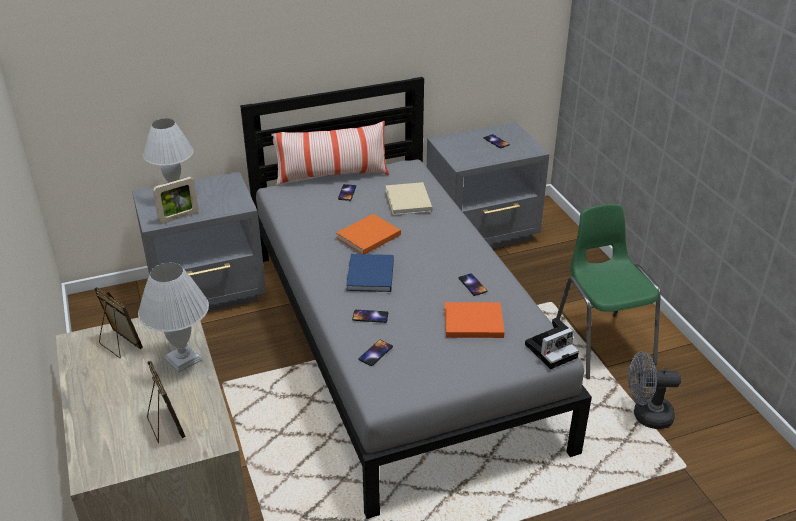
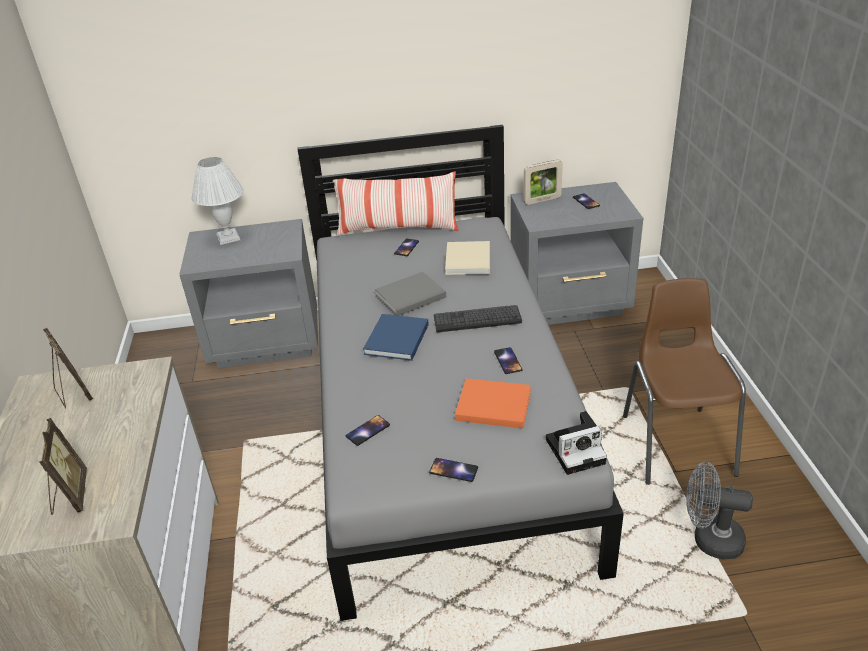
camera: 15 degrees right, 0 degrees up
(179, 217) = (221, 262): picture frame -> picture frame (542, 200)
(184, 360) = (128, 418): white table lamp -> none
(367, 237) = (409, 296): orange book -> grey book
(370, 316) = (378, 387): phone -> phone (453, 470)
(435, 252) = (477, 319): none -> keyboard
(601, 343) = (675, 443): green chair -> brown chair

